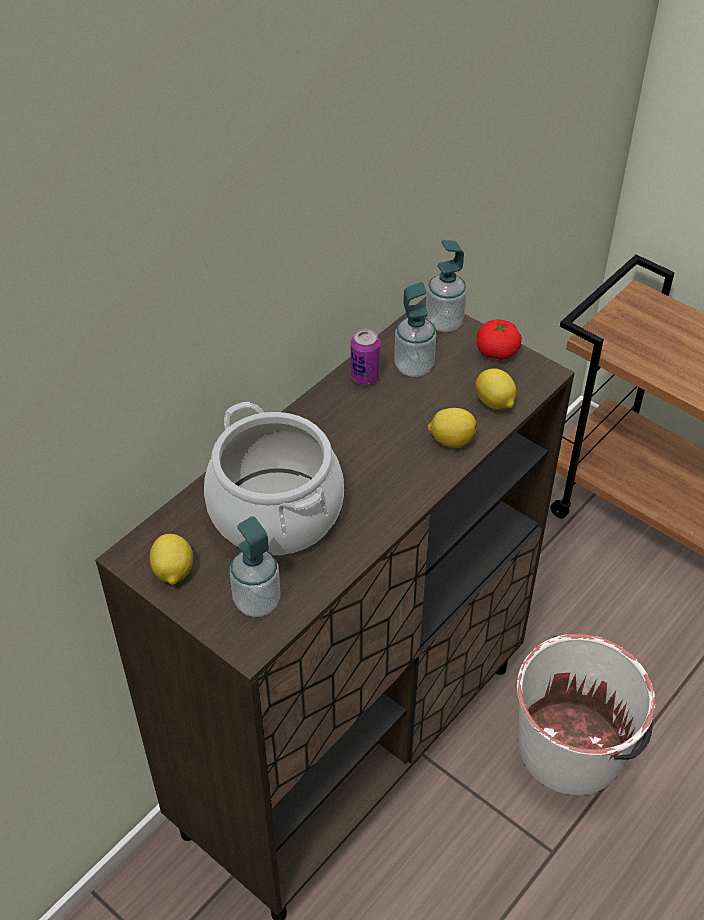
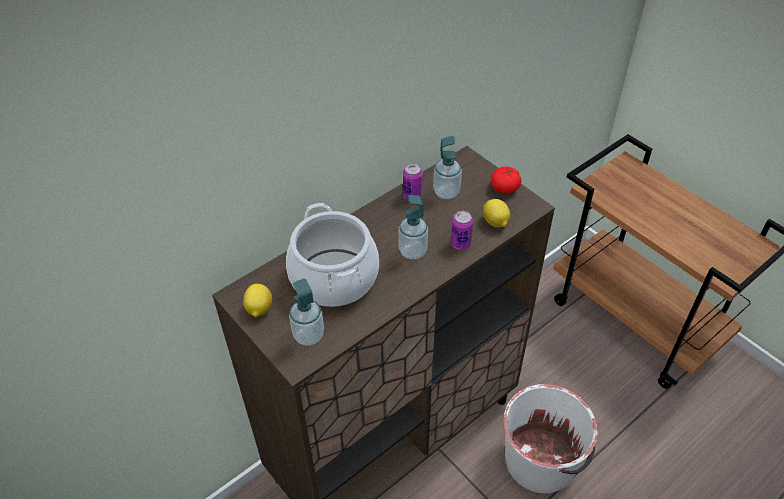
camera: 10 degrees right, 0 degrees up
(444, 322) = (473, 165): soap dispenser -> soap dispenser (412, 251)
(451, 440) = (460, 244): lemon -> can

